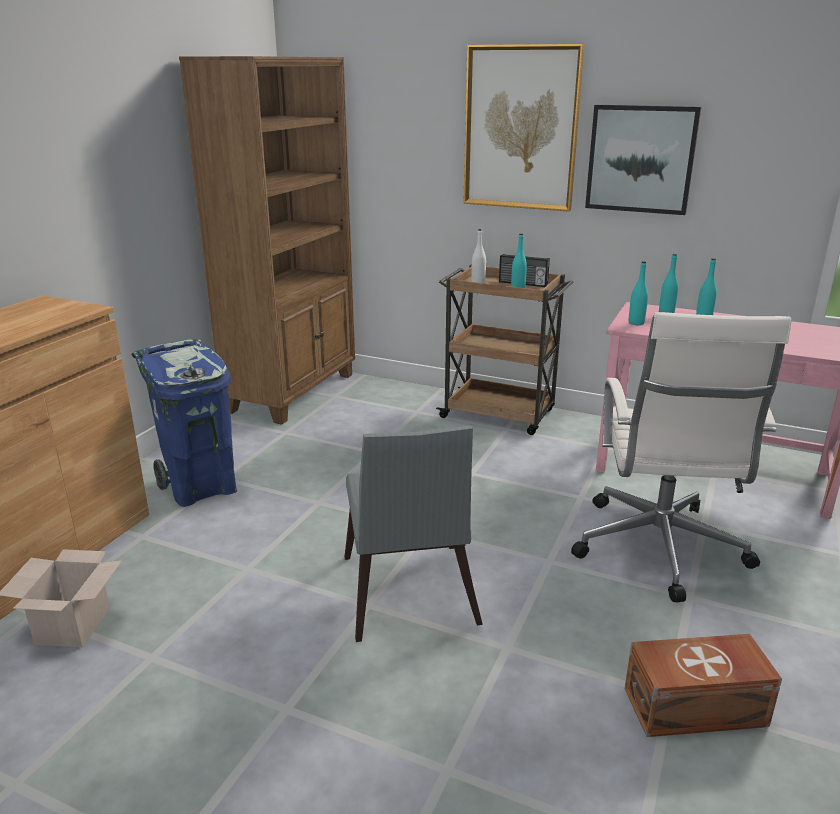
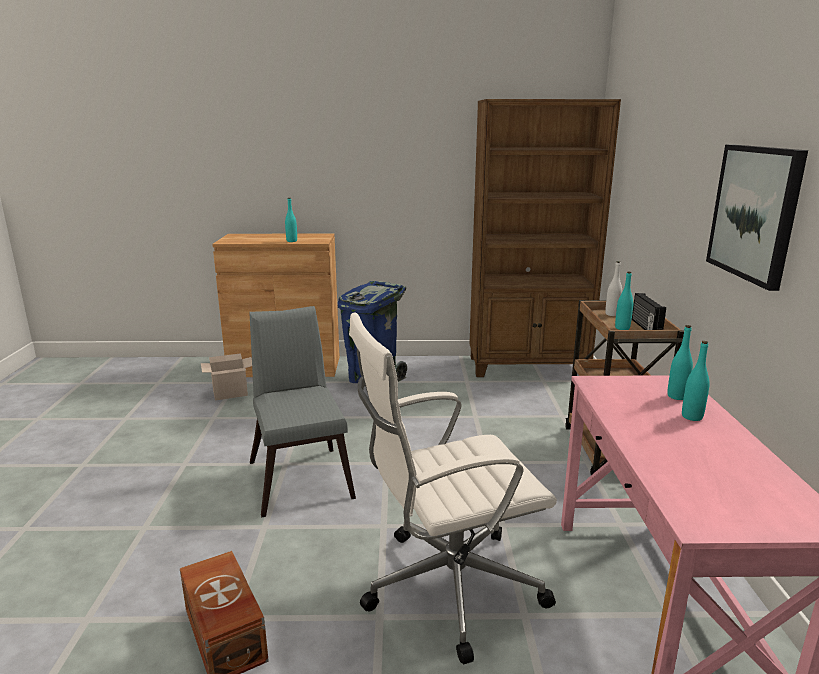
camera: 65 degrees right, 5 degrees down
(407, 597) = (300, 475): grey chair -> grey chair turned 105 degrees clockwise
(521, 128) = (689, 168): picture -> none
(636, 323) = (615, 385): turquoise bottle -> turquoise bottle (291, 241)

